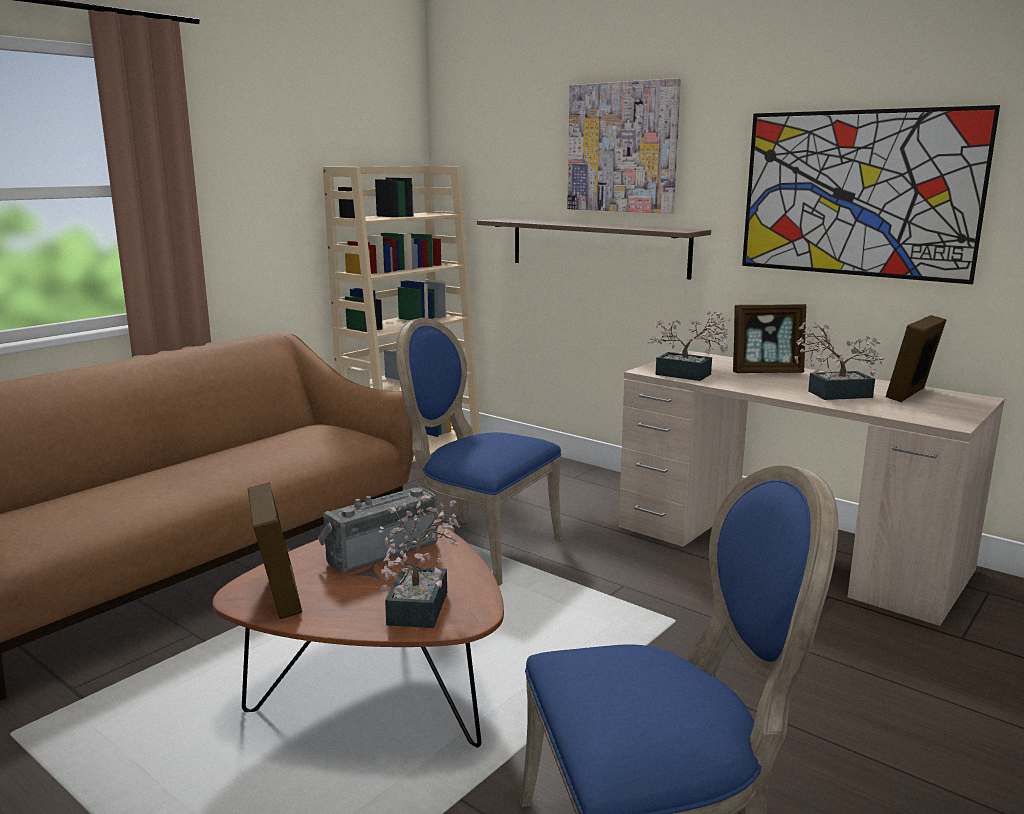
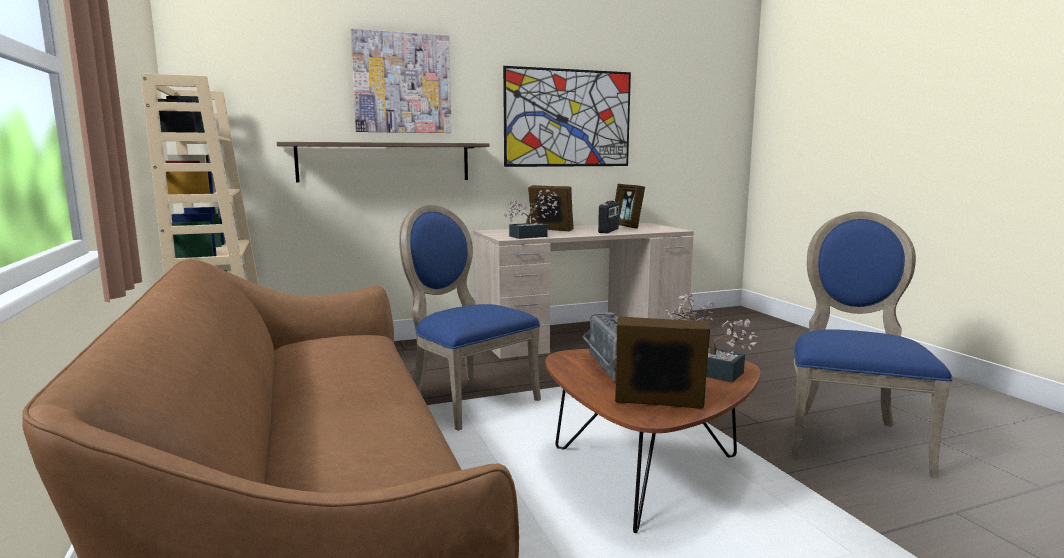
camera: 60 degrees left, 5 degrees down
(478, 546) = (466, 399): blue chair -> blue chair turned 75 degrees clockwise
(766, 372) = (550, 230): picture frame -> picture frame turned 90 degrees counterclockwise
(832, 394) = (609, 231): potted plant -> radio

